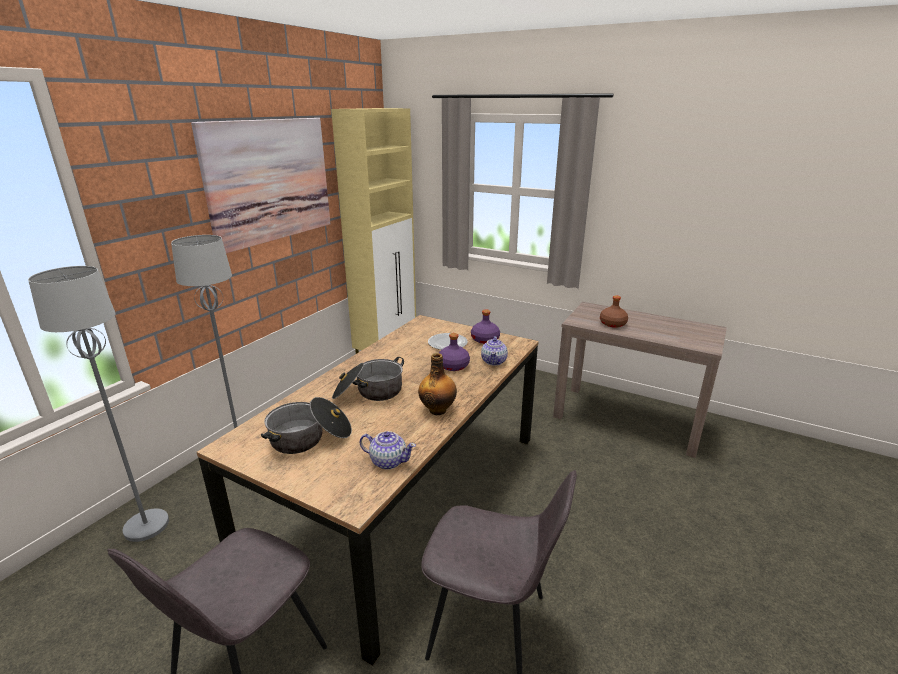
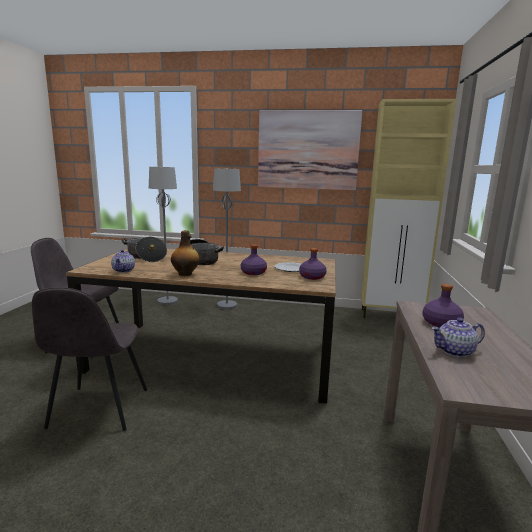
camera: 70 degrees right, 10 degrees down
(494, 361) = (273, 281): teapot -> teapot (455, 351)
(612, 324) = (441, 323): brown bottle -> purple bottle

